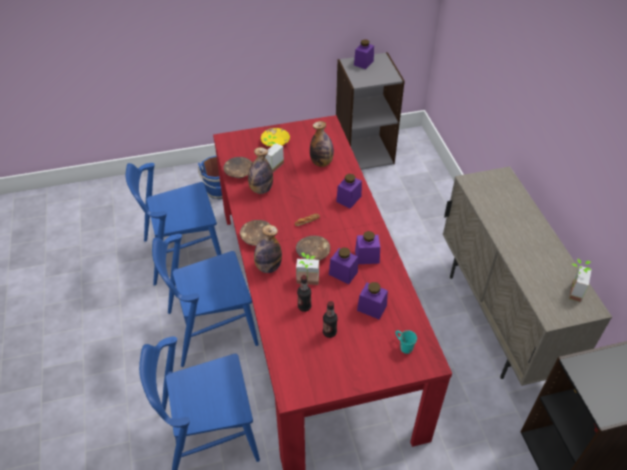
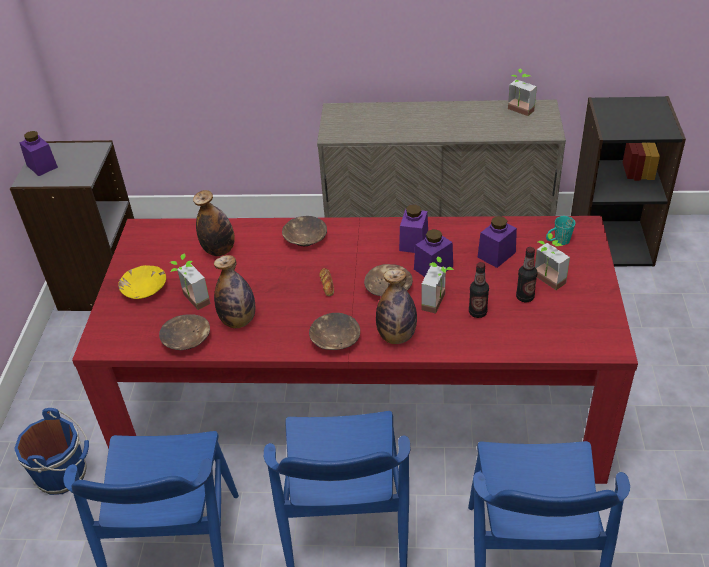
camera: 70 degrees left, 5 degrees down
(348, 199) = (304, 238): purple jar -> brown bowl
(351, 343) = (545, 282): none -> potted plant

